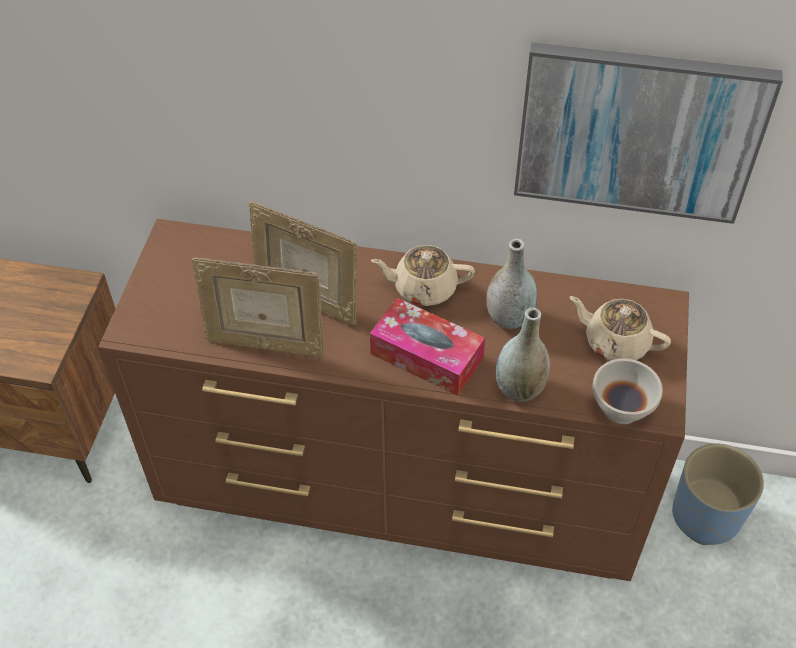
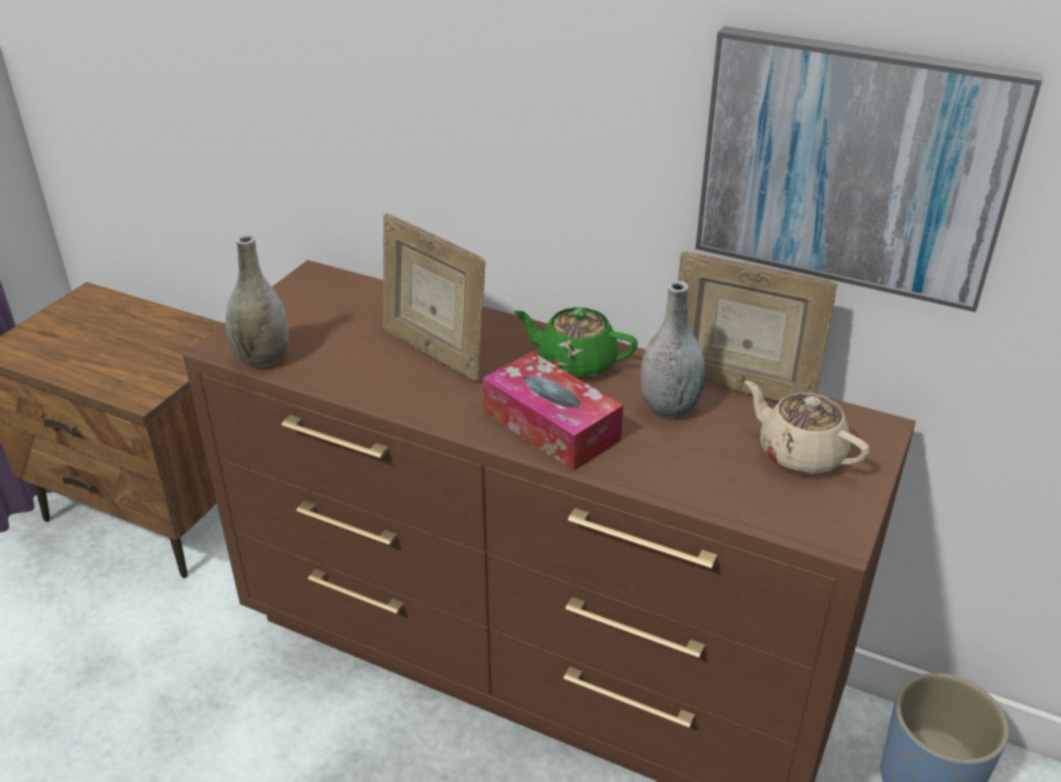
camera: 15 degrees right, 15 degrees down
(265, 344) = (366, 382): picture frame -> picture frame (740, 387)
(423, 288) = (575, 363): beige teapot -> green teapot
(519, 389) = (656, 478): grey vase -> grey vase (262, 358)
(620, 409) = (783, 523): white bowl -> none

